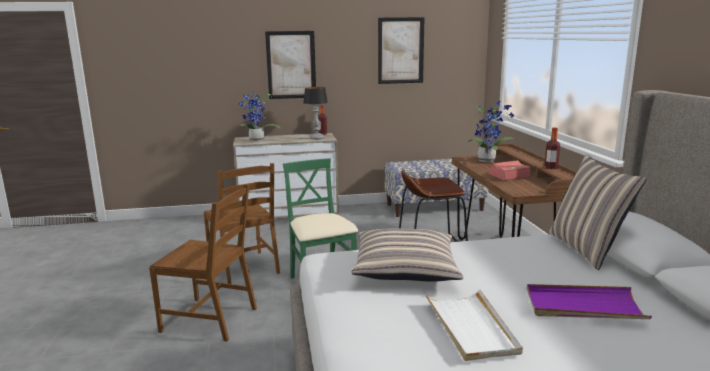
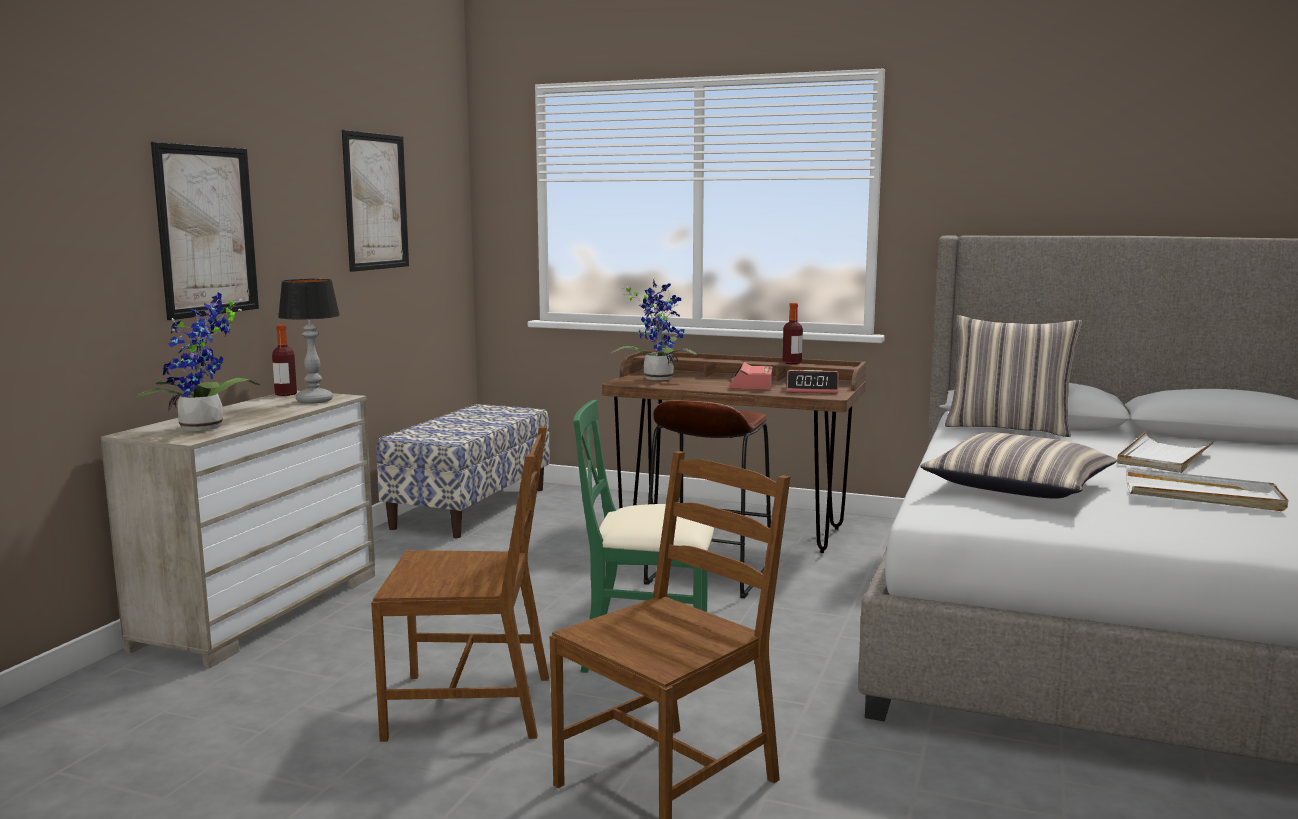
camera: 60 degrees left, 5 degrees down
(525, 187) = (812, 390): none -> alarm clock
(583, 306) = (1163, 457): purple tray -> white tray

